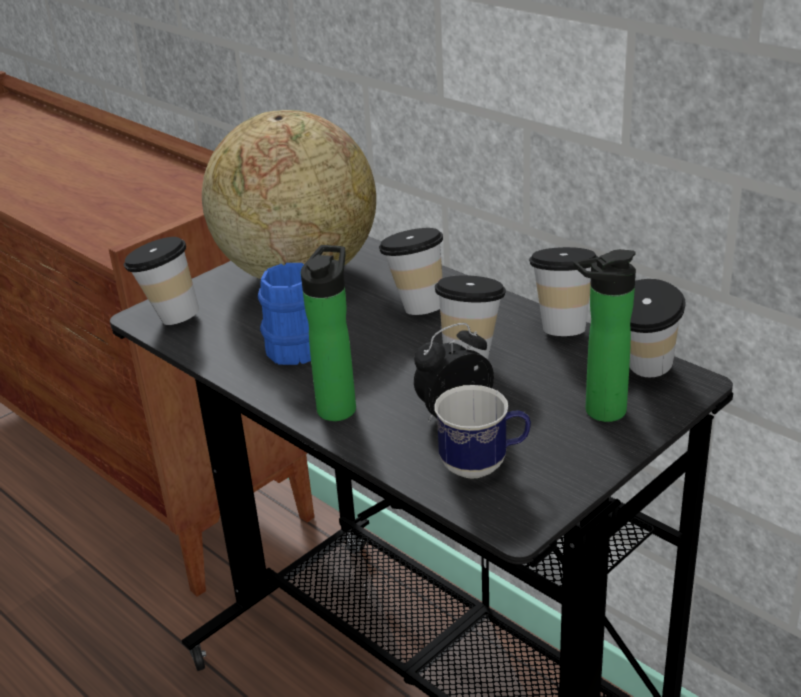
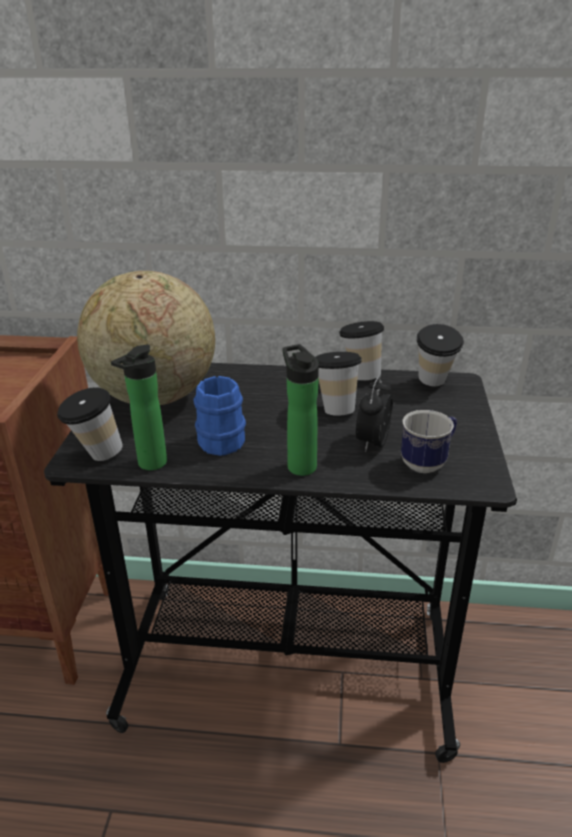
camera: 40 degrees left, 0 degrees up
(416, 306) = (262, 391): cup -> none
(599, 412) = (442, 411): bottle -> bottle (149, 465)

